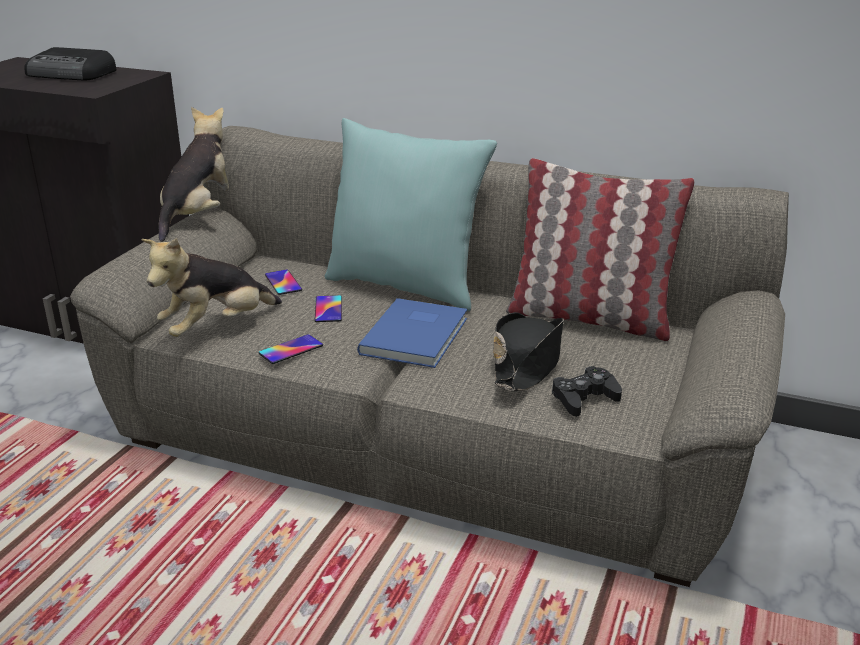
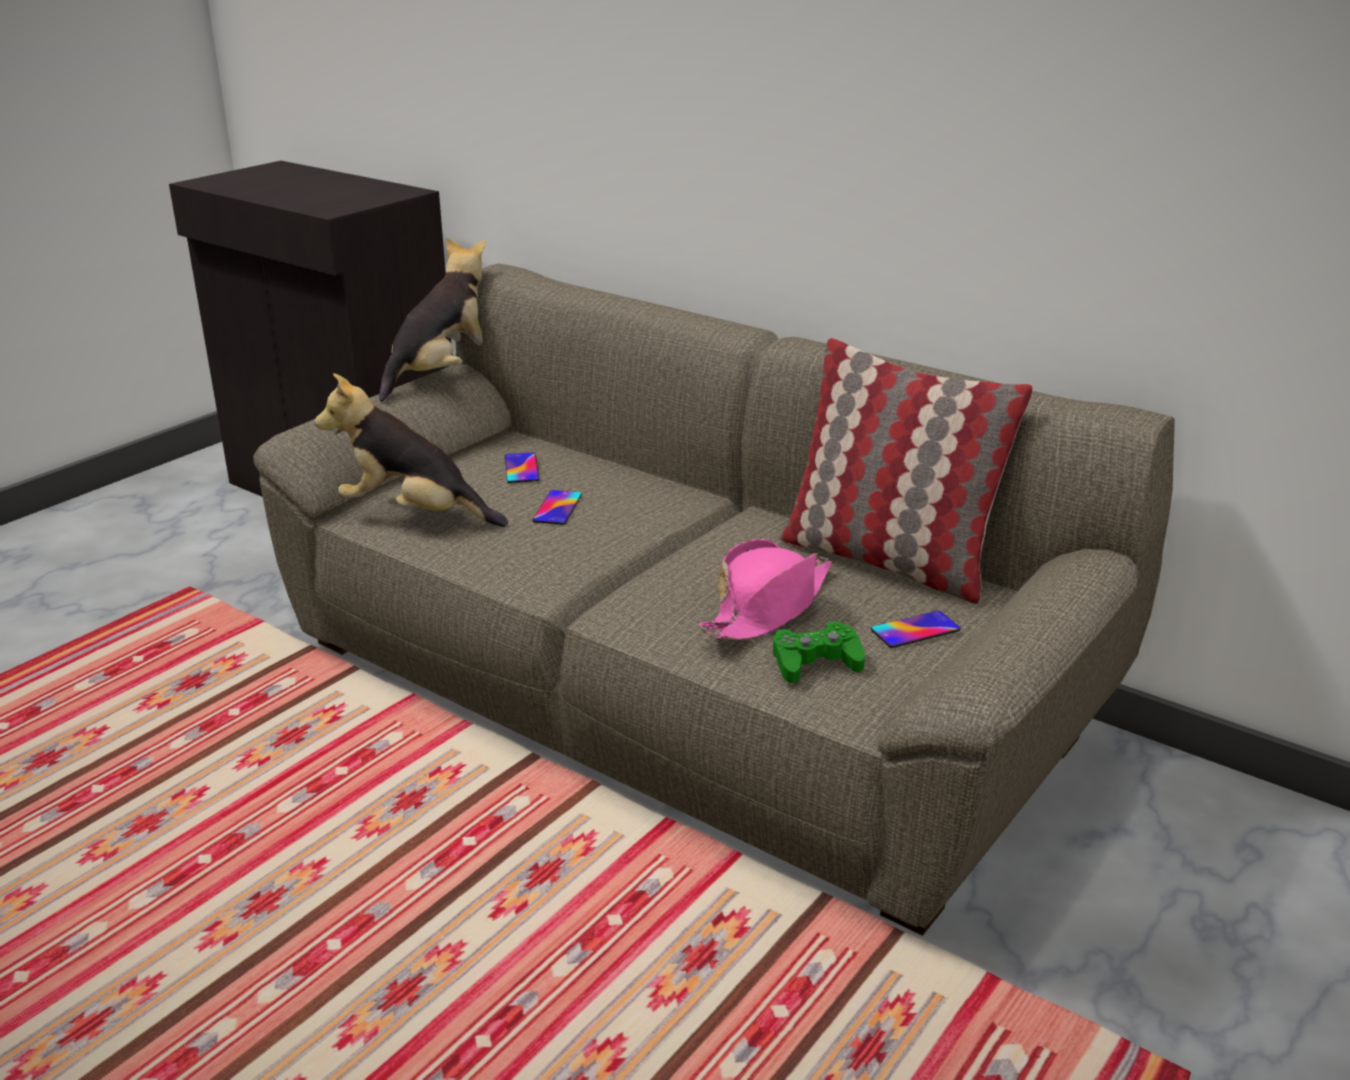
camera: 15 degrees right, 0 degrees up
(72, 74) = (324, 186): radio -> none
(216, 327) = (414, 514): plush toy -> plush toy turned 45 degrees clockwise
(291, 349) = (485, 552): phone -> phone (915, 630)
(406, 286) = (671, 490): turquoise pillow -> none
(418, 335) = (649, 554): blue book -> none
(527, 363) = (768, 607): black hat -> pink hat
(584, 398) = (815, 662): black game controller -> green game controller

